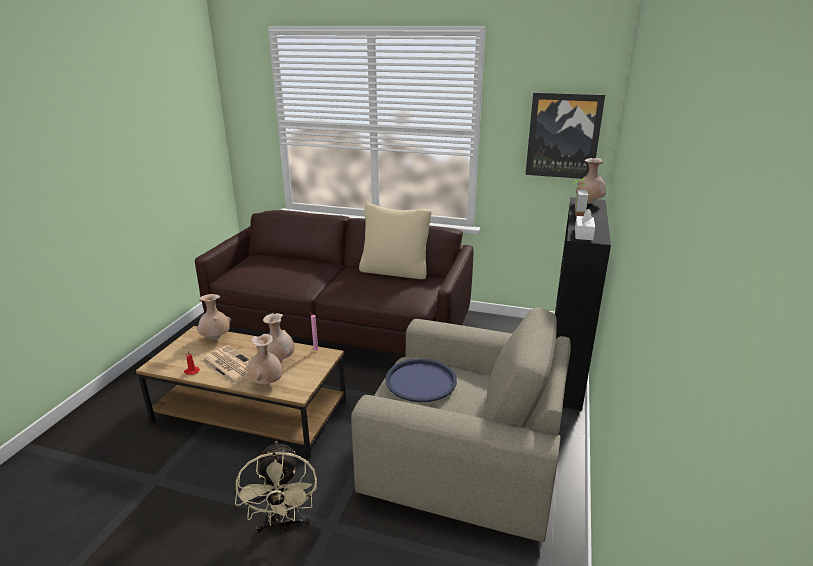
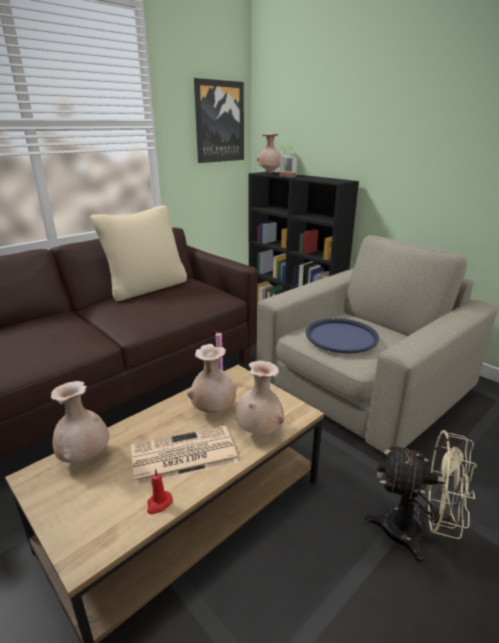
camera: 60 degrees left, 0 degrees up
(583, 234) = (331, 180): white tissue box -> none

